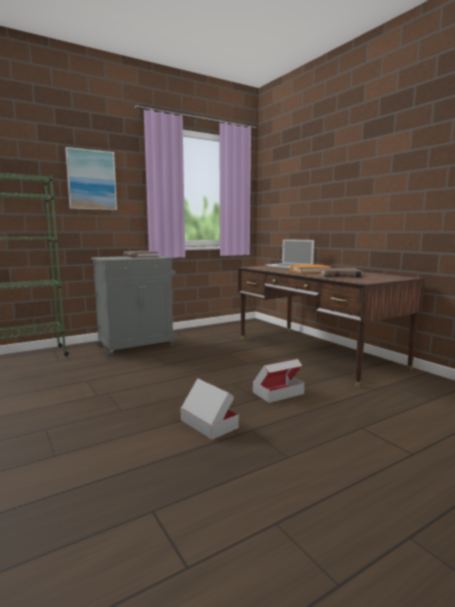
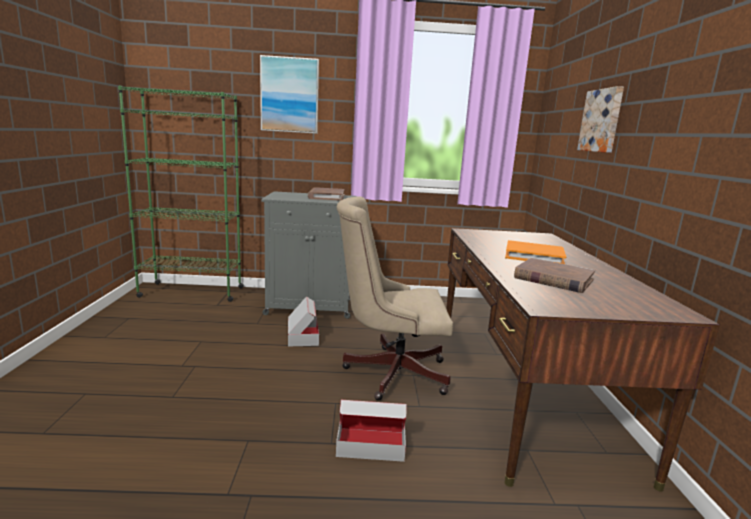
camera: 30 degrees right, 5 degrees up
(209, 423) = (221, 459): cardboard box -> cardboard box (302, 336)
(240, 363) = (389, 372): none -> beige office chair
(289, 266) = (531, 239): laptop -> none
(318, 192) = (602, 121): none -> picture

